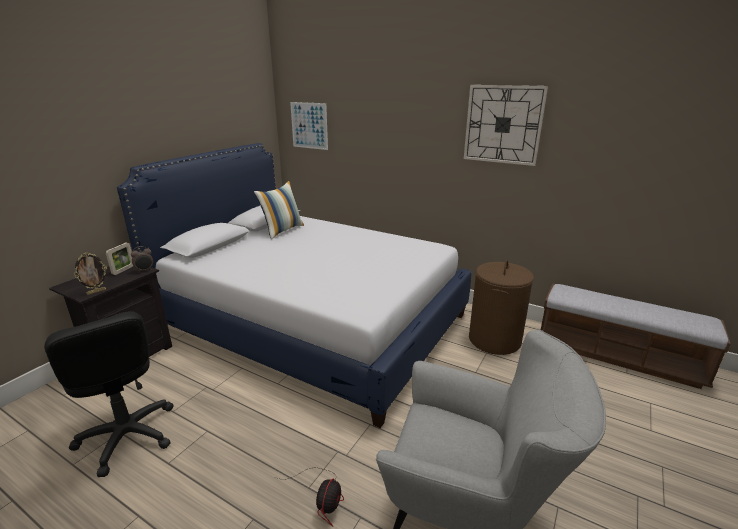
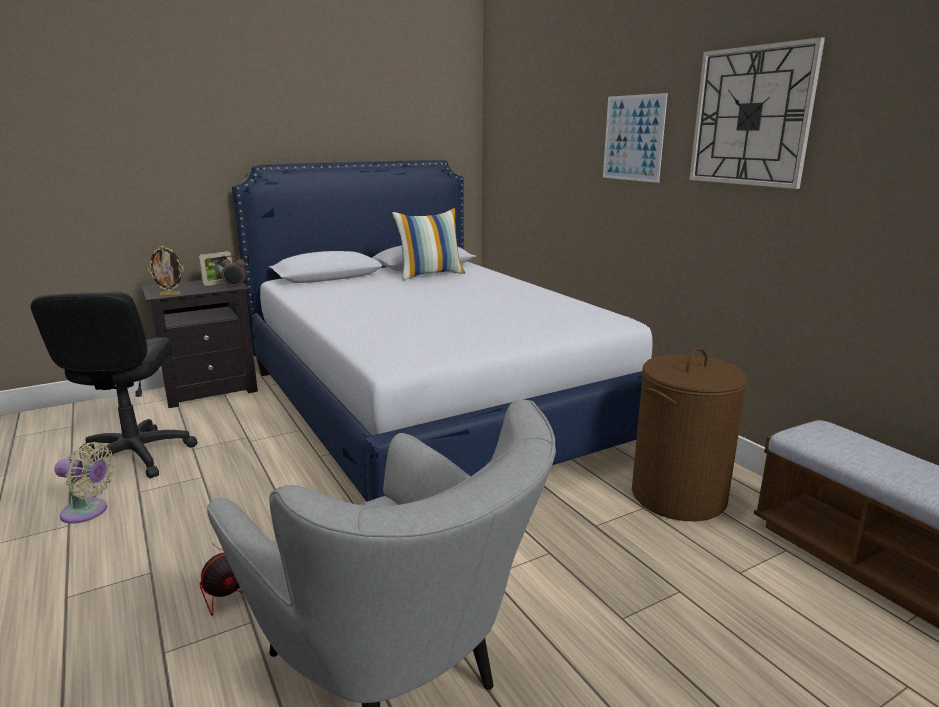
camera: 30 degrees right, 5 degrees down
(143, 497) = (88, 512): none -> beige fan
(309, 125) = (512, 138): picture -> picture (633, 138)

